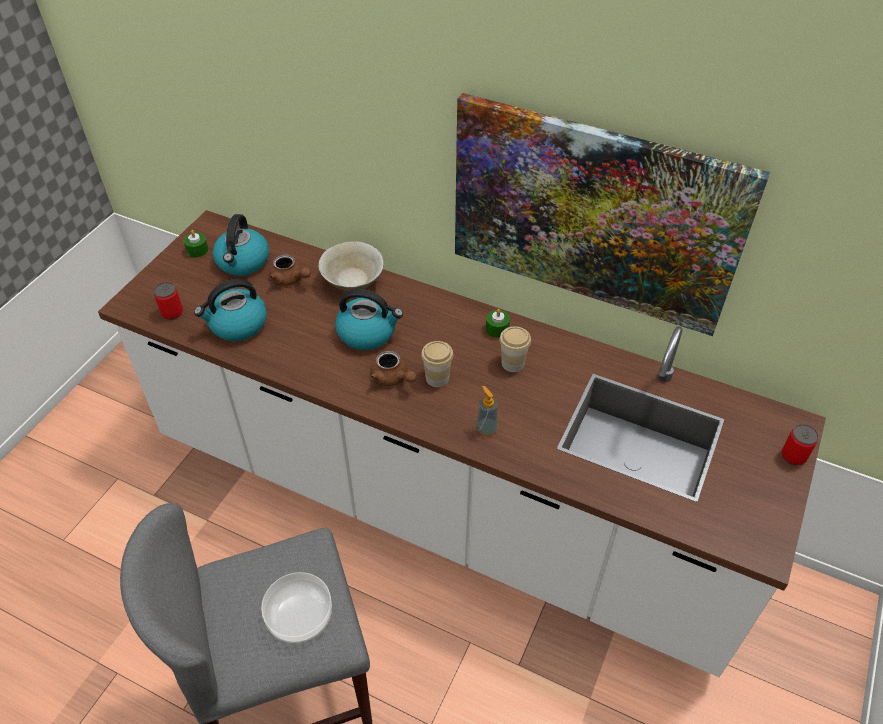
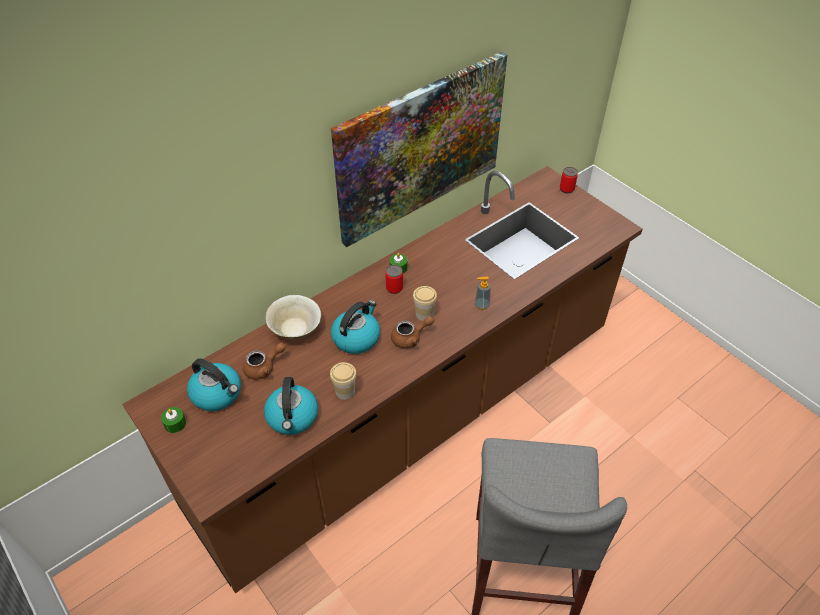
camera: 65 degrees left, 0 degrees up
(172, 313) = (245, 461): can -> can (394, 288)
(300, 616) = (556, 471): bowl -> none
(441, 501) = (410, 416): white counter -> brown counter
(513, 363) = (434, 272): cup -> cup (345, 391)

